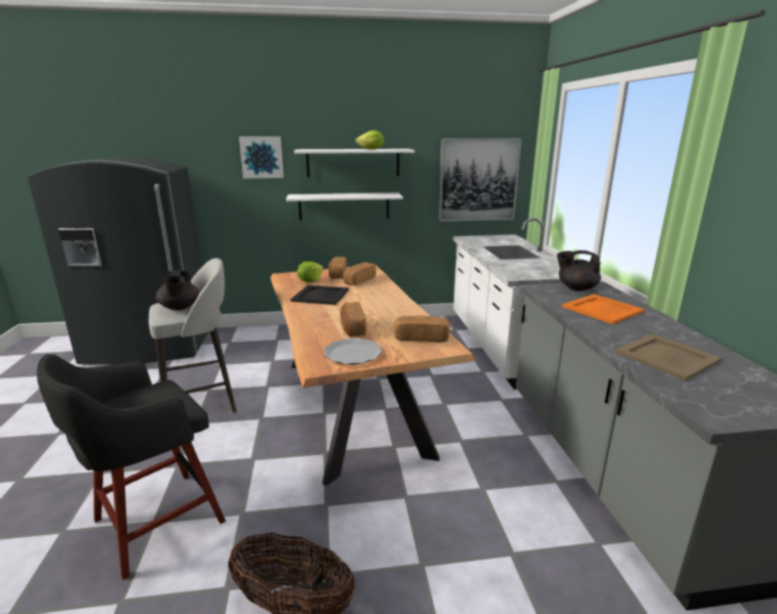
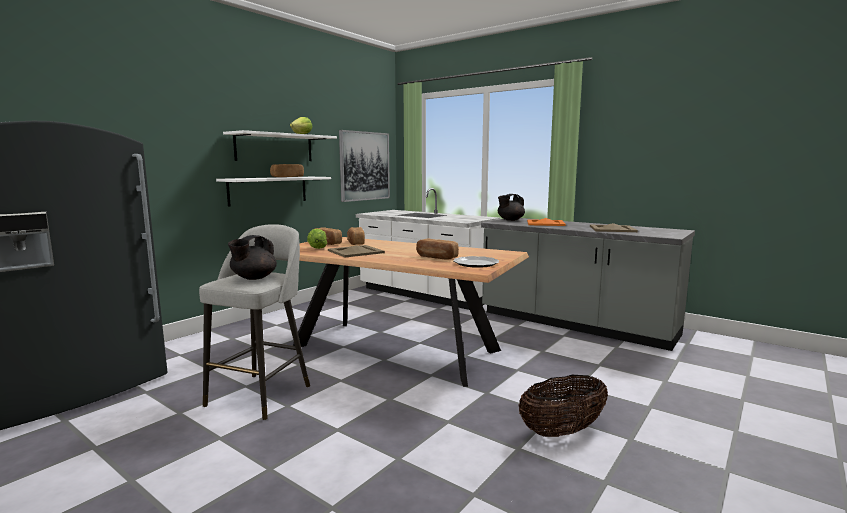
camera: 45 degrees left, 10 degrees down
(154, 523) = (400, 458): black stool -> none
(179, 308) = (253, 278): black teapot -> black teapot turned 90 degrees clockwise
(262, 157) = (188, 138): picture -> none
(321, 295) = (356, 251): black tray -> beige tray
(421, 338) = (486, 252): bread -> bread (287, 177)

